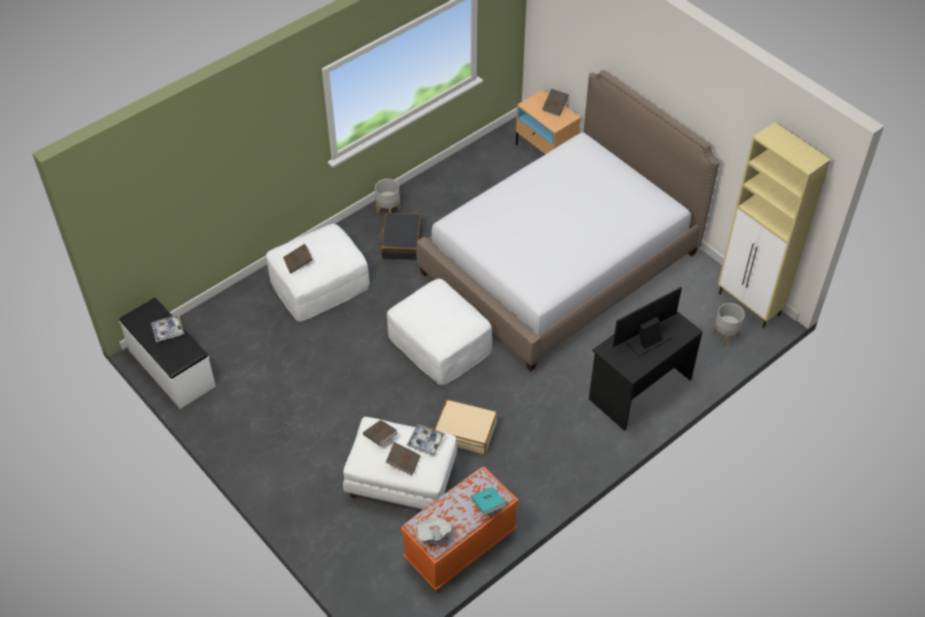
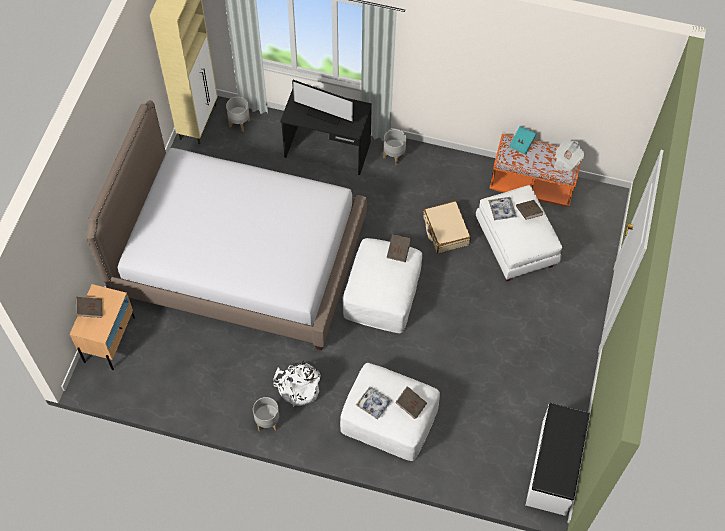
camera: 125 degrees left, 10 degrees up
(168, 331) = (554, 448): tray -> tray (373, 404)
(380, 437) = (521, 239): brown book -> brown book (398, 251)
(401, 242) = (298, 387): black suitcase -> white backpack
(592, 441) = (394, 155): none -> grey planter

